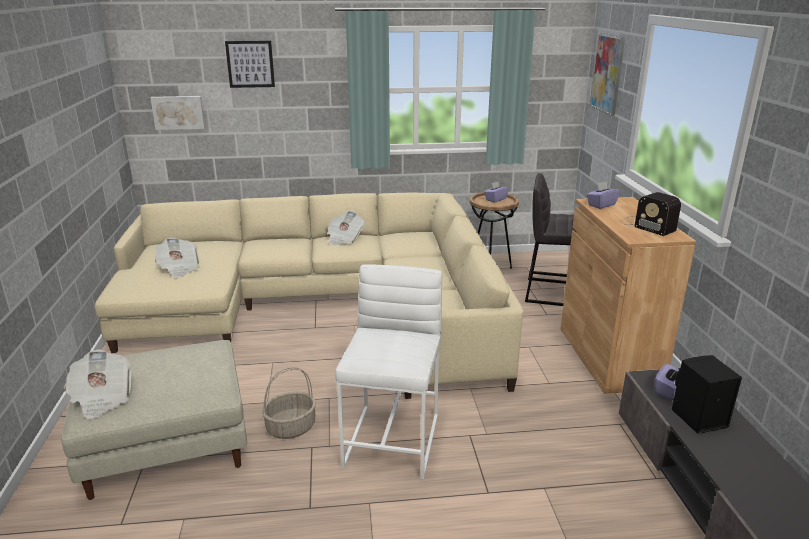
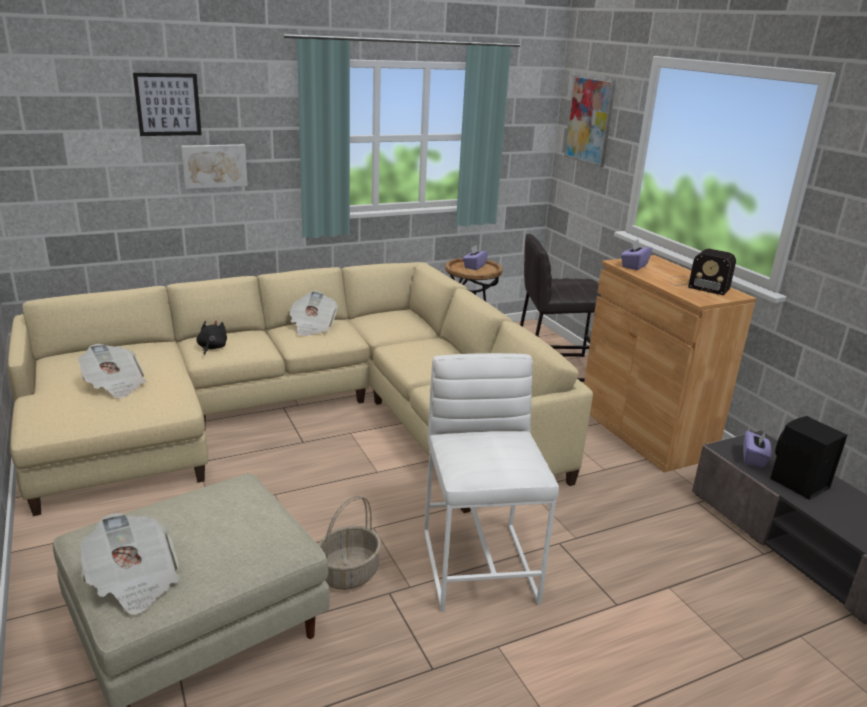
camera: 20 degrees left, 0 degrees up
(178, 112) = (65, 170): picture -> picture (214, 165)
(261, 248) = (212, 348): none -> black plush toy

